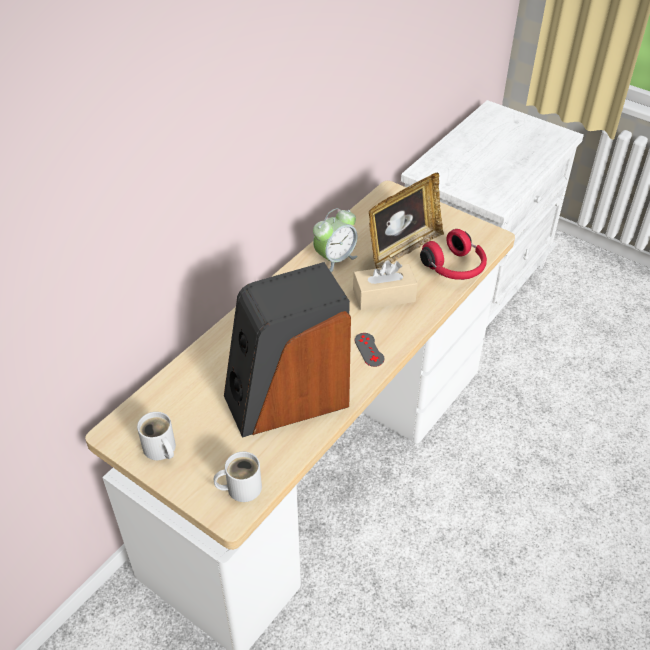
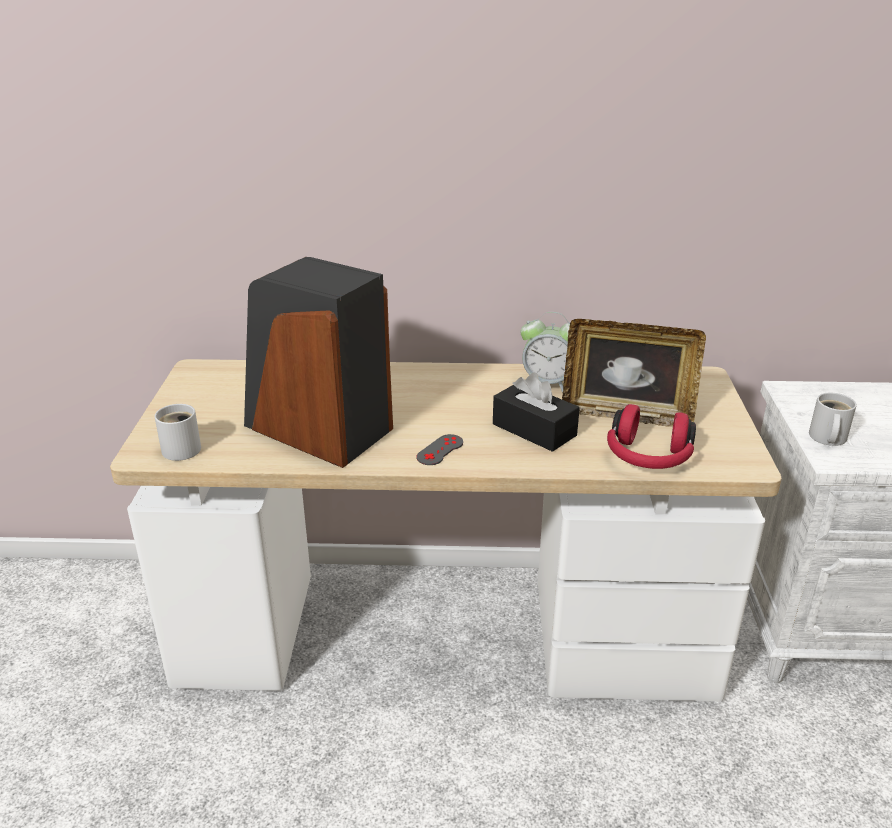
camera: 55 degrees right, 15 degrees down
(160, 450) = (193, 394): white mug -> white mug (826, 438)
(384, 296) = (534, 430): beige tissue box -> black tissue box

